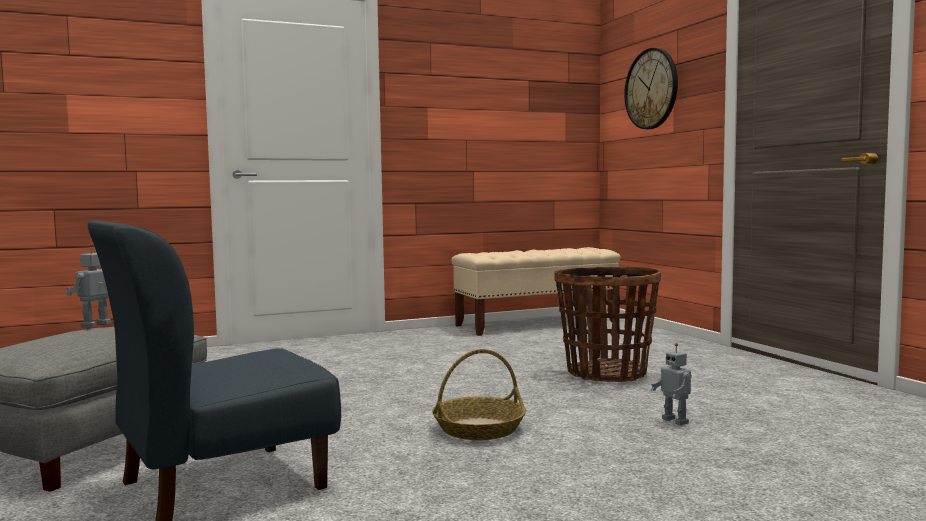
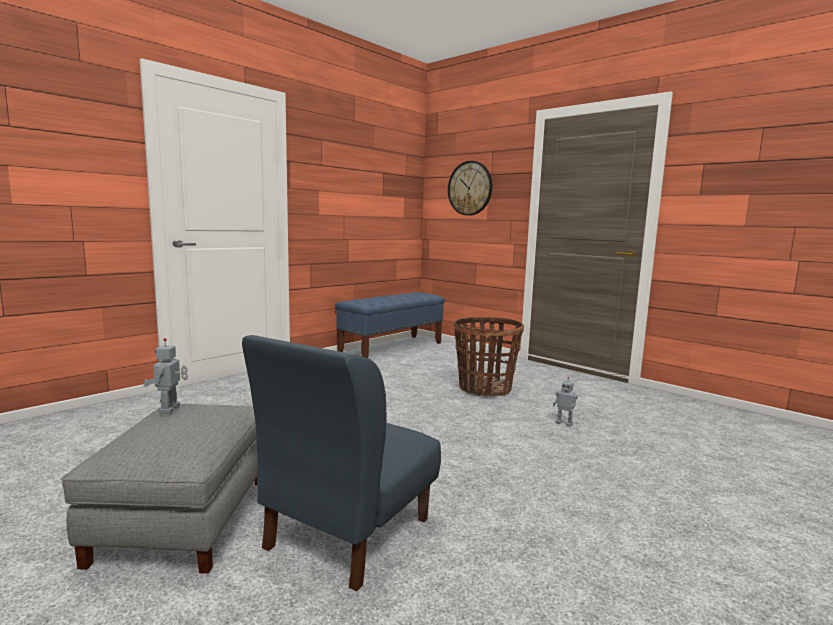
camera: 25 degrees left, 5 degrees up
(478, 429) = (463, 447): basket -> none
(536, 324) = (392, 348): beige bench -> blue bench

